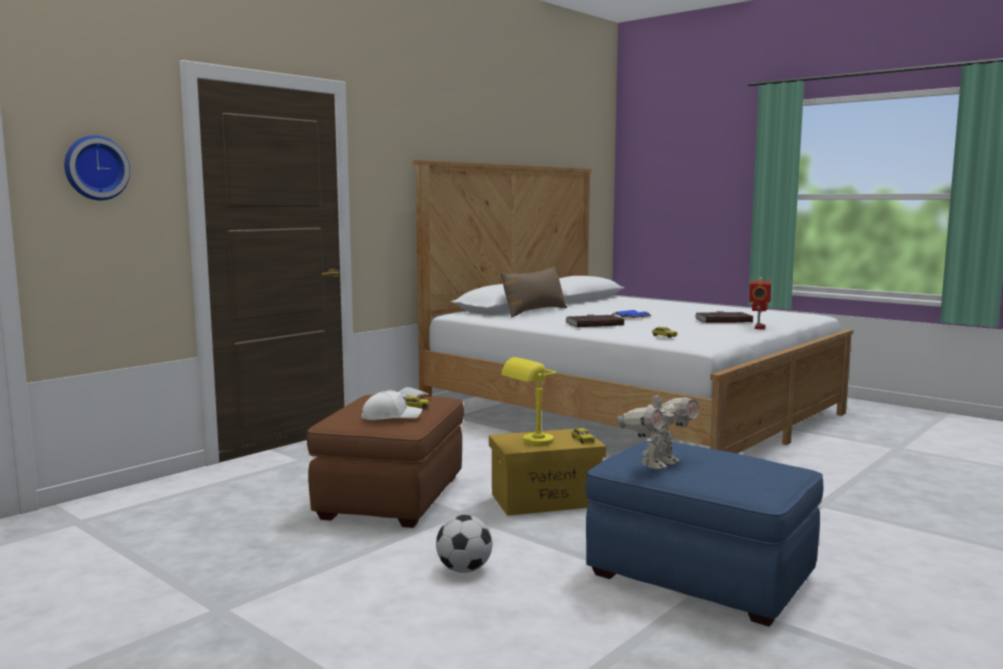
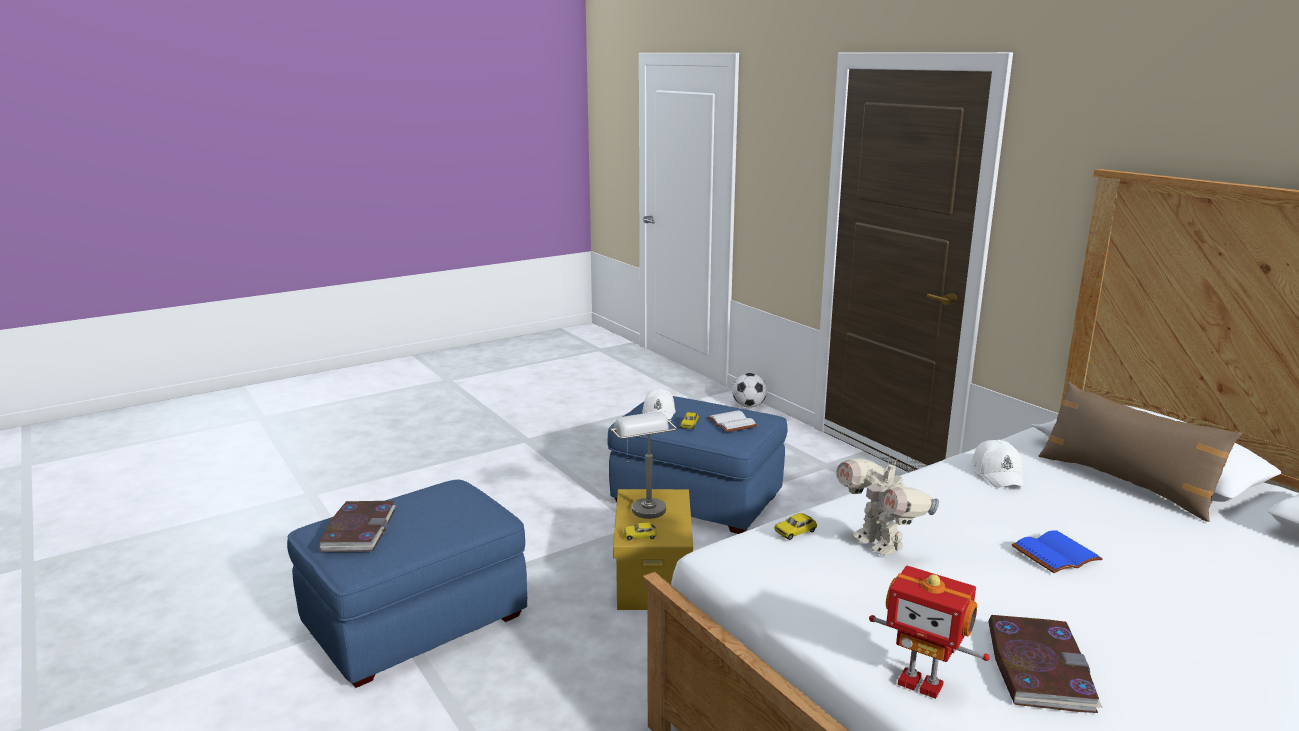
camera: 105 degrees right, 10 degrees up
(95, 168) = (775, 152): wall clock -> none
(392, 497) = (698, 500): brown ottoman -> blue ottoman
(464, 570) = (520, 516): football -> football (748, 406)
(530, 443) = (643, 505): yellow table lamp -> grey table lamp
(542, 321) = (998, 473): none -> white cap
(594, 324) = (945, 503): book -> book (358, 530)
(657, 464) = (423, 497): toy robot -> toy robot (880, 543)

